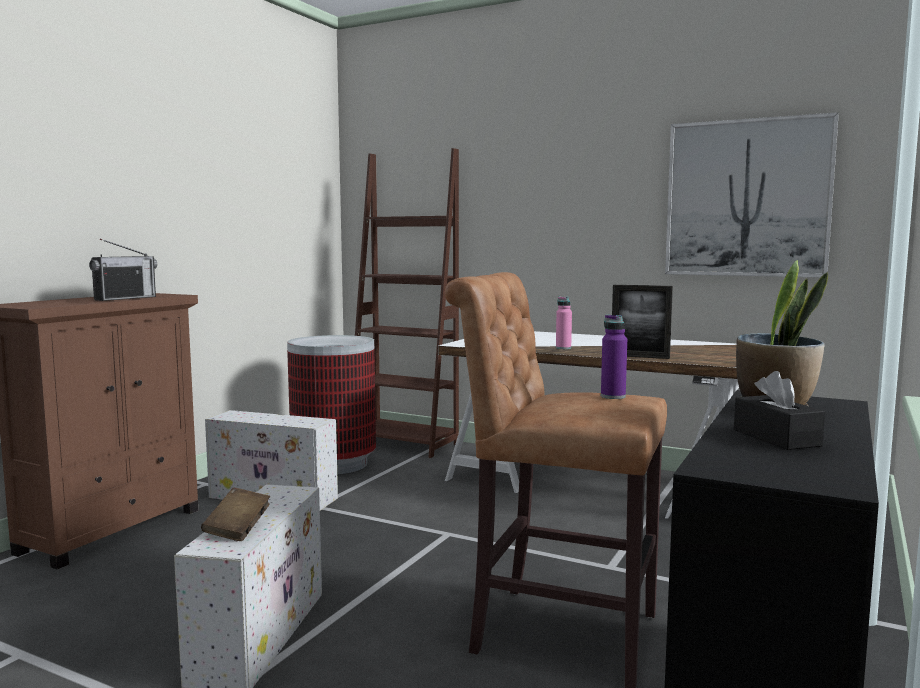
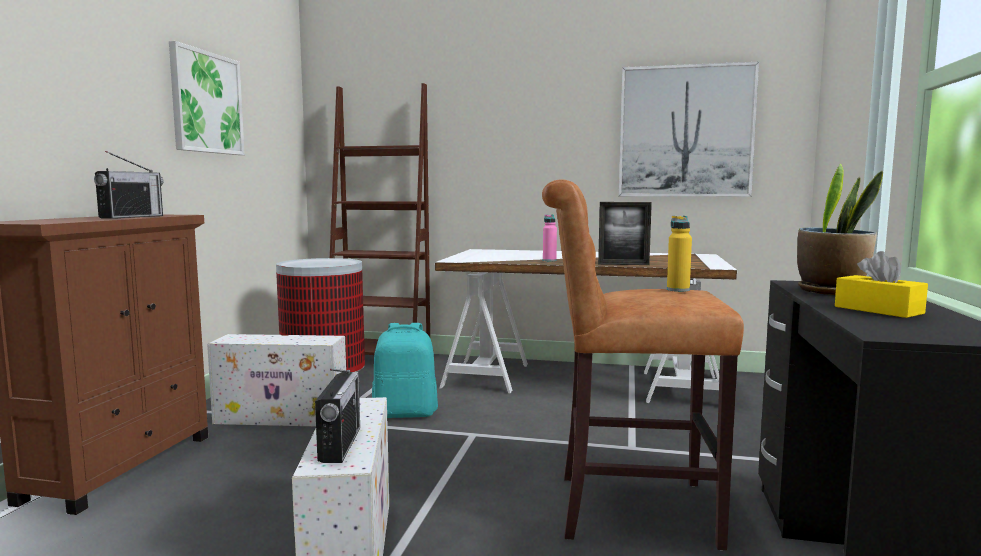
camera: 15 degrees left, 0 degrees up
(224, 180) = (206, 103): none -> picture
(237, 529) = (340, 444): brown book -> radio
(394, 504) = (405, 413): none -> turquoise backpack
(613, 396) = (678, 290): purple bottle -> yellow bottle
(776, 437) = (878, 310): black tissue box -> yellow tissue box

